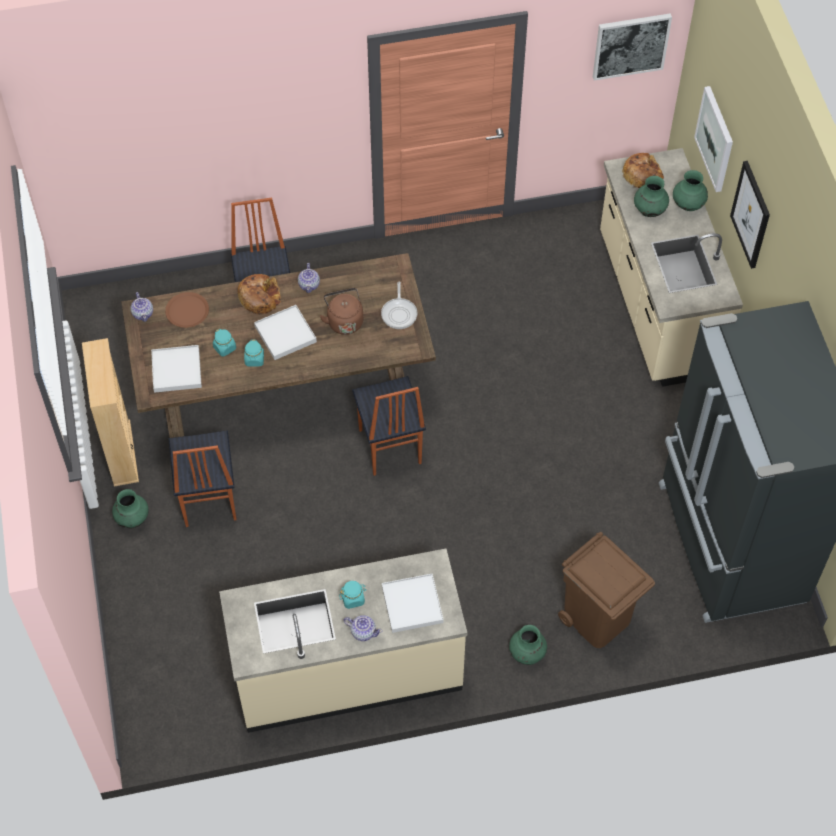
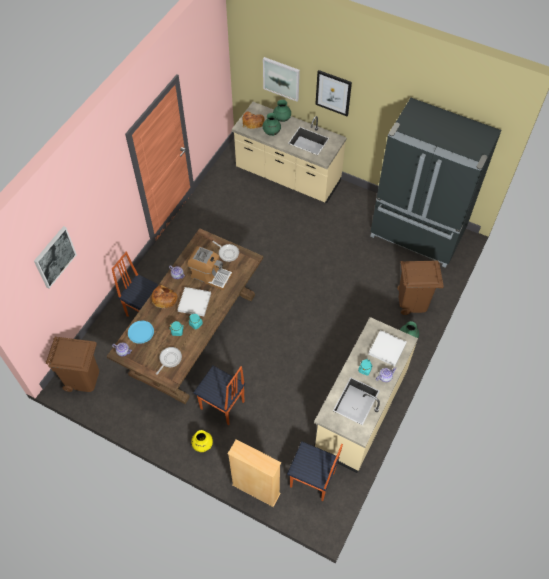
camera: 50 degrees left, 0 degrees up
(111, 318) = (83, 378): none -> brown trash can
(121, 453) = (162, 425): beige bookcase -> beige bookcase (256, 489)
(132, 518) = (202, 445): green vase -> yellow vase
(176, 370) = (169, 359): white tray -> frying pan
(187, 310) = (140, 332): brown plate -> blue plate
(344, 321) = (210, 275): brown kettle -> coffee machine
(389, 447) = (263, 316): chair -> chair (312, 481)
(630, 45) = (213, 66): picture -> picture (54, 257)

